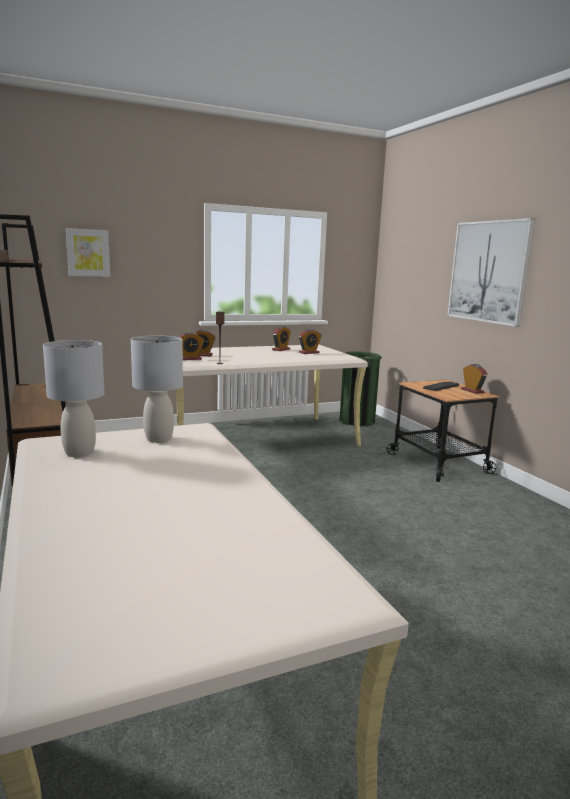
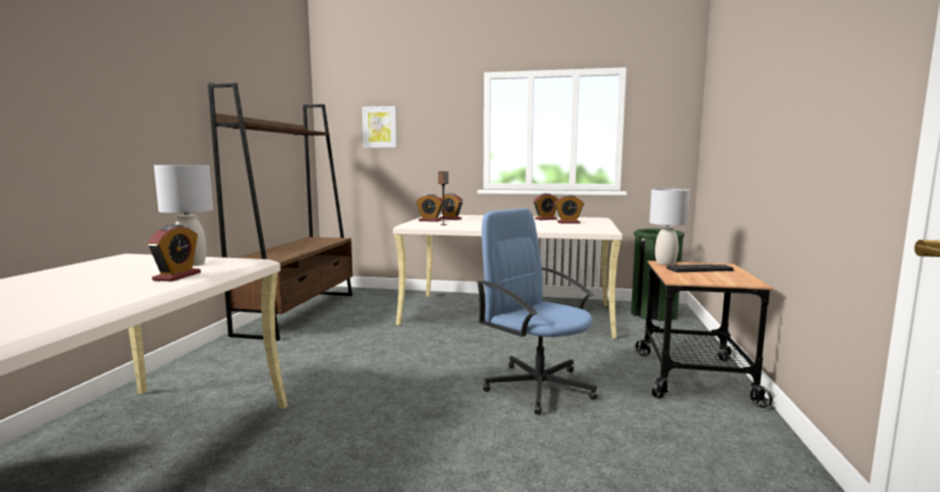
camera: 35 degrees right, 5 degrees down
(80, 452) = (114, 264): grey table lamp -> grey table lamp (666, 263)
(364, 492) = (538, 386): none -> blue office chair
(472, 391) = (739, 277): alarm clock -> alarm clock (177, 276)
(488, 272) = (776, 104): picture -> none

